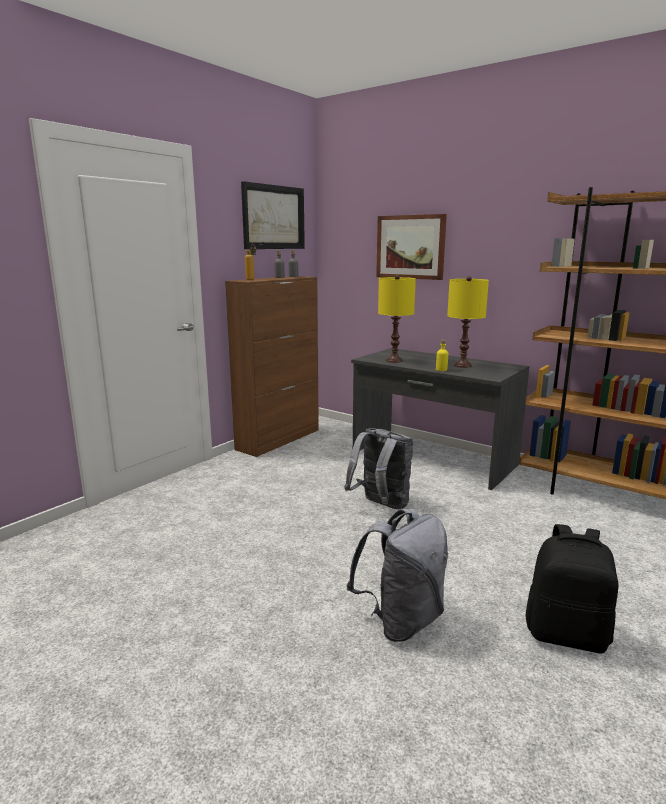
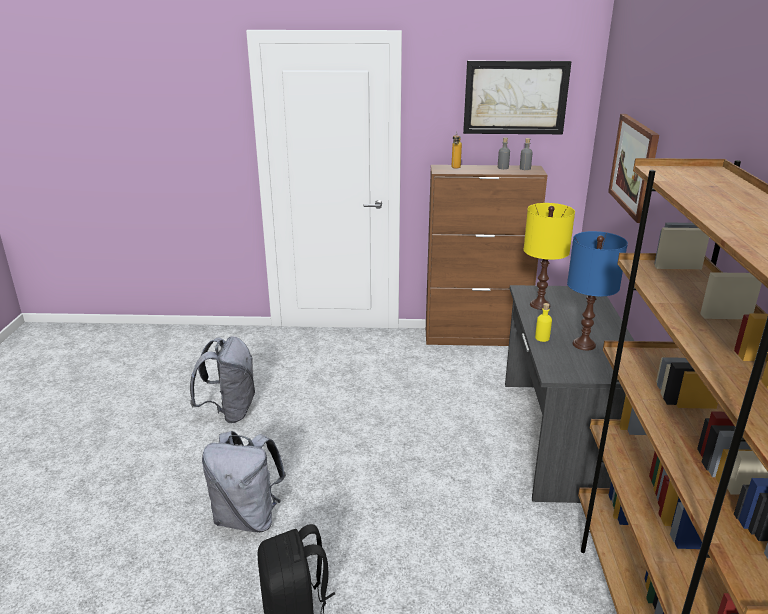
camera: 55 degrees right, 10 degrees up
(381, 506) = (412, 443): grey backpack -> grey backpack (230, 411)
(462, 365) = (584, 344): yellow table lamp -> blue table lamp

